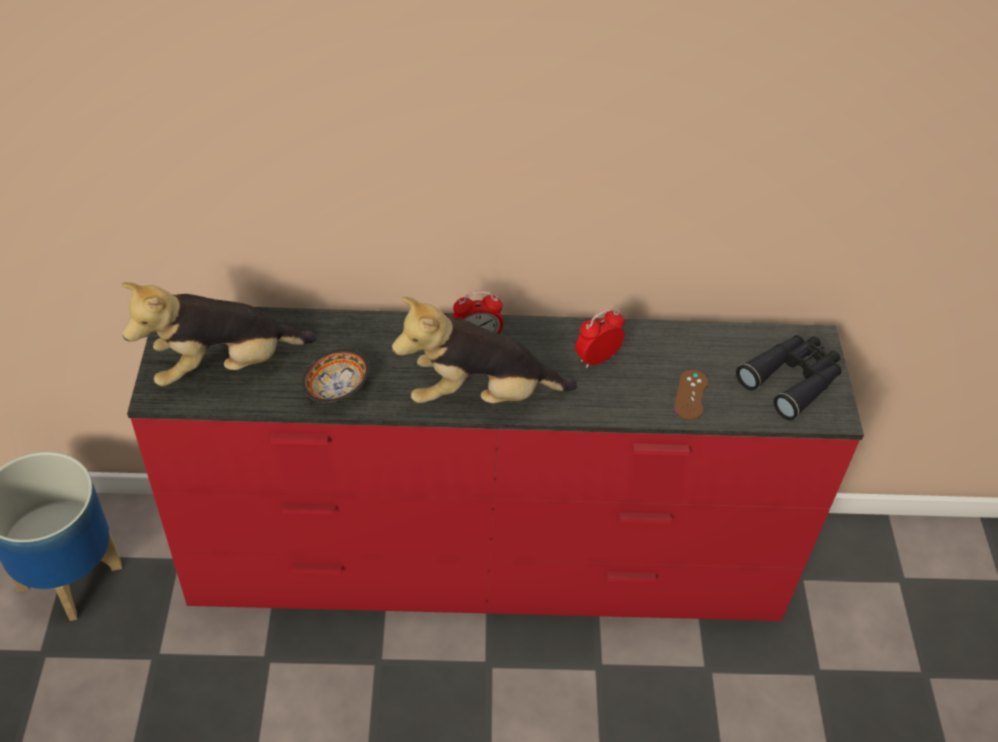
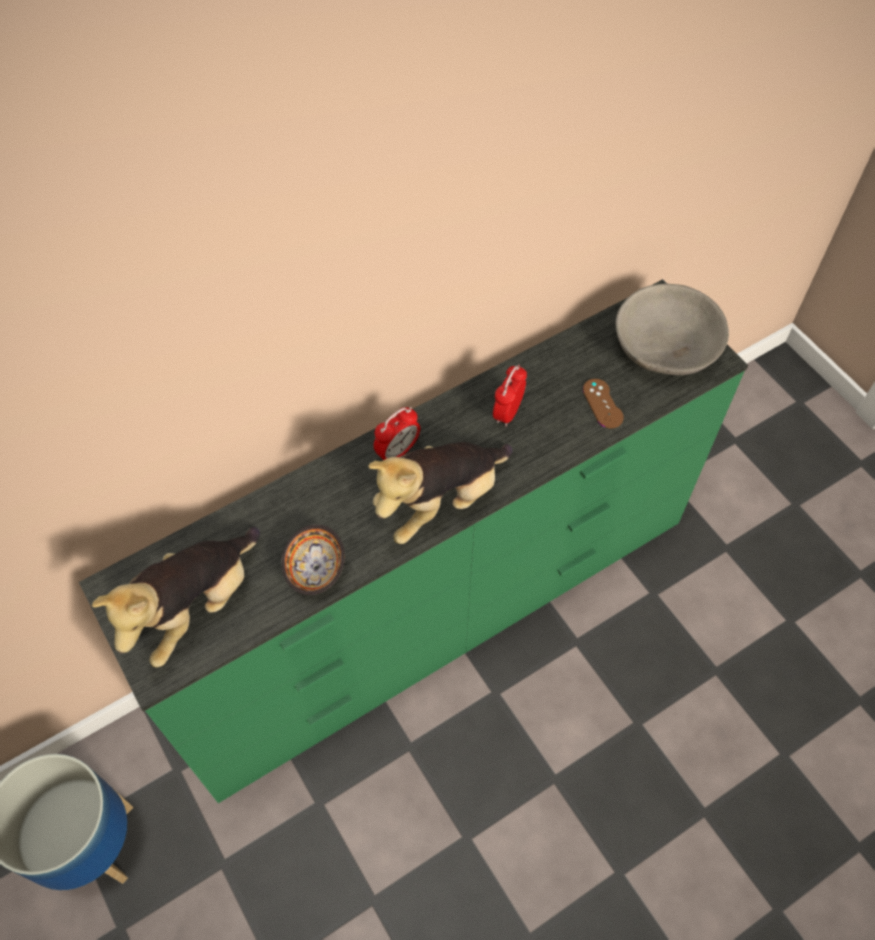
camera: 30 degrees left, 10 degrees up
(487, 565) = (437, 611): red dresser -> green dresser
(792, 380) = (666, 346): black binoculars -> grey bowl

